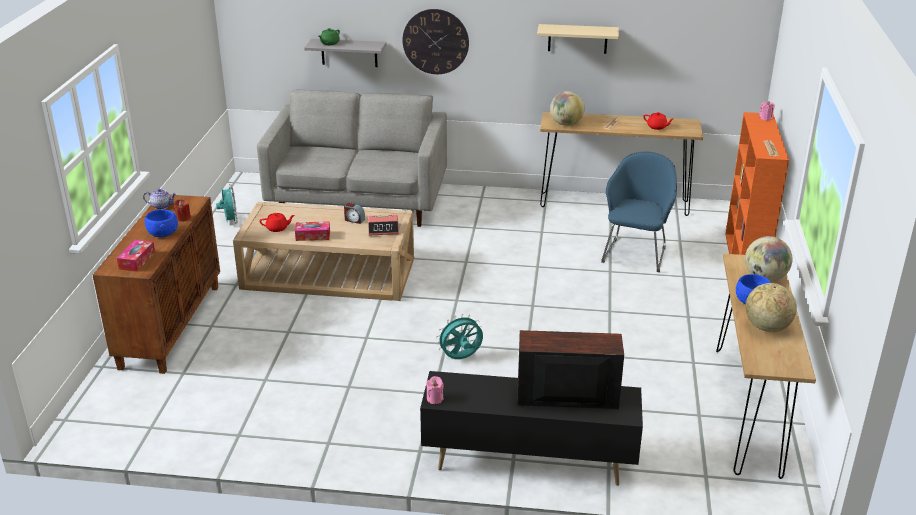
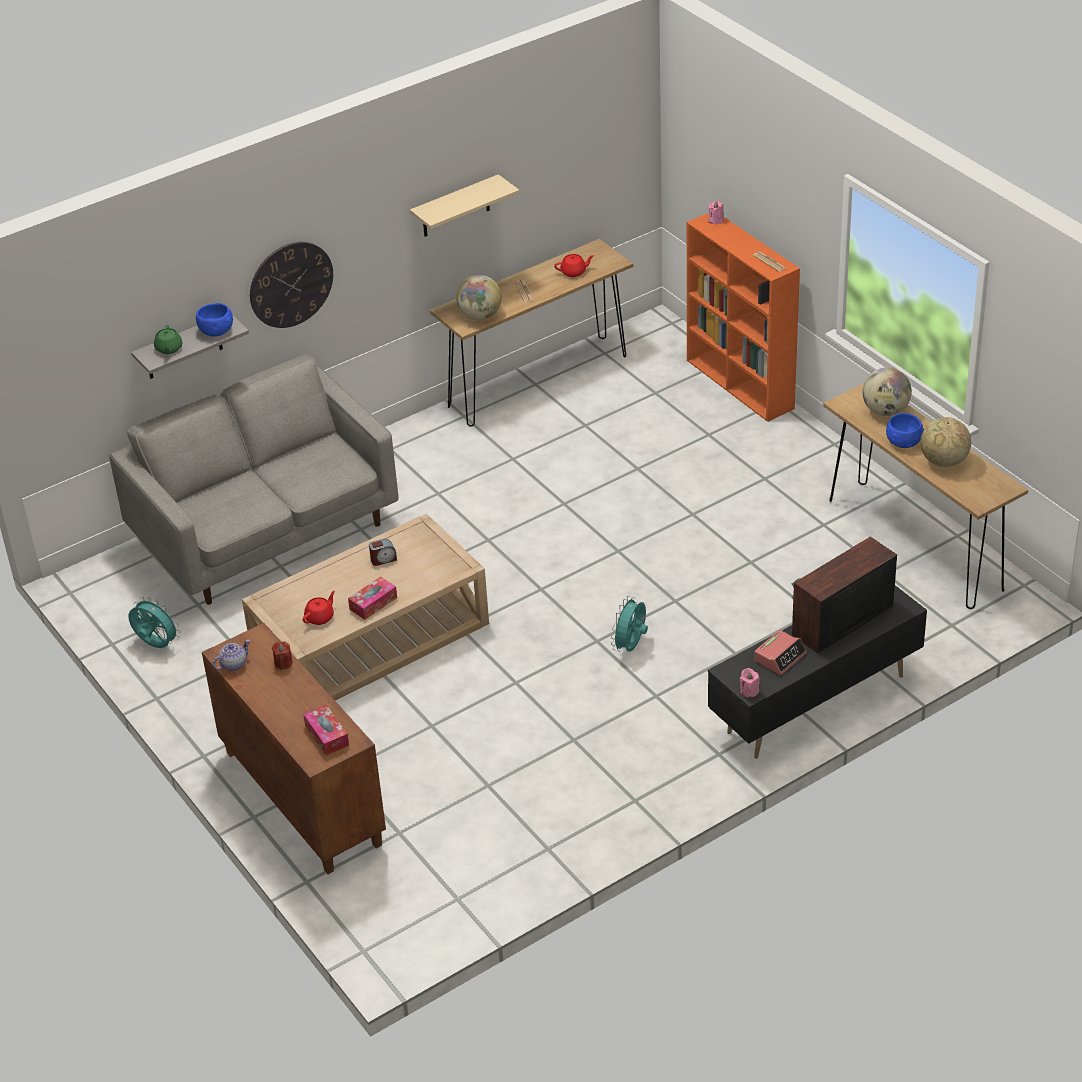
camera: 40 degrees left, 10 degrees up
(163, 233) = (294, 692): blue bowl -> blue bowl (216, 330)
(383, 229) = (432, 552): alarm clock -> alarm clock (780, 657)
(635, 253) = (634, 432): blue armchair -> none

